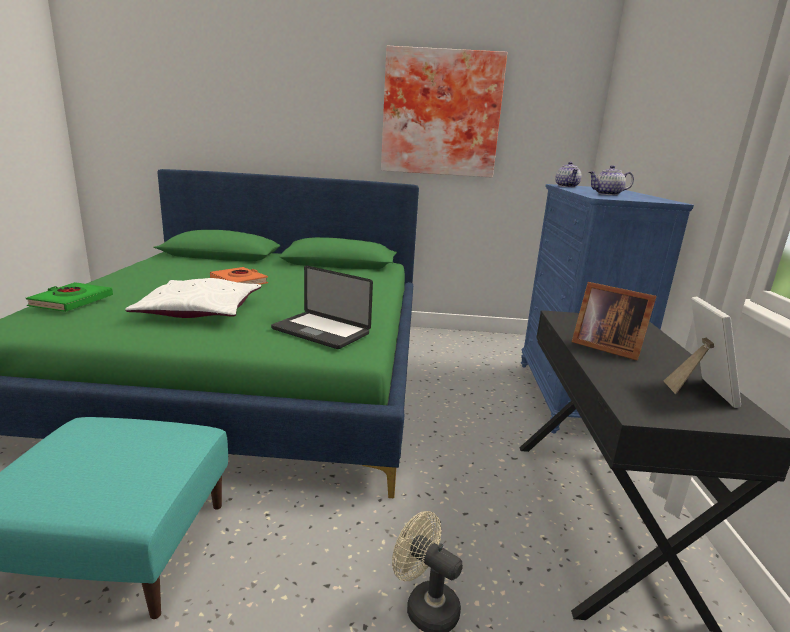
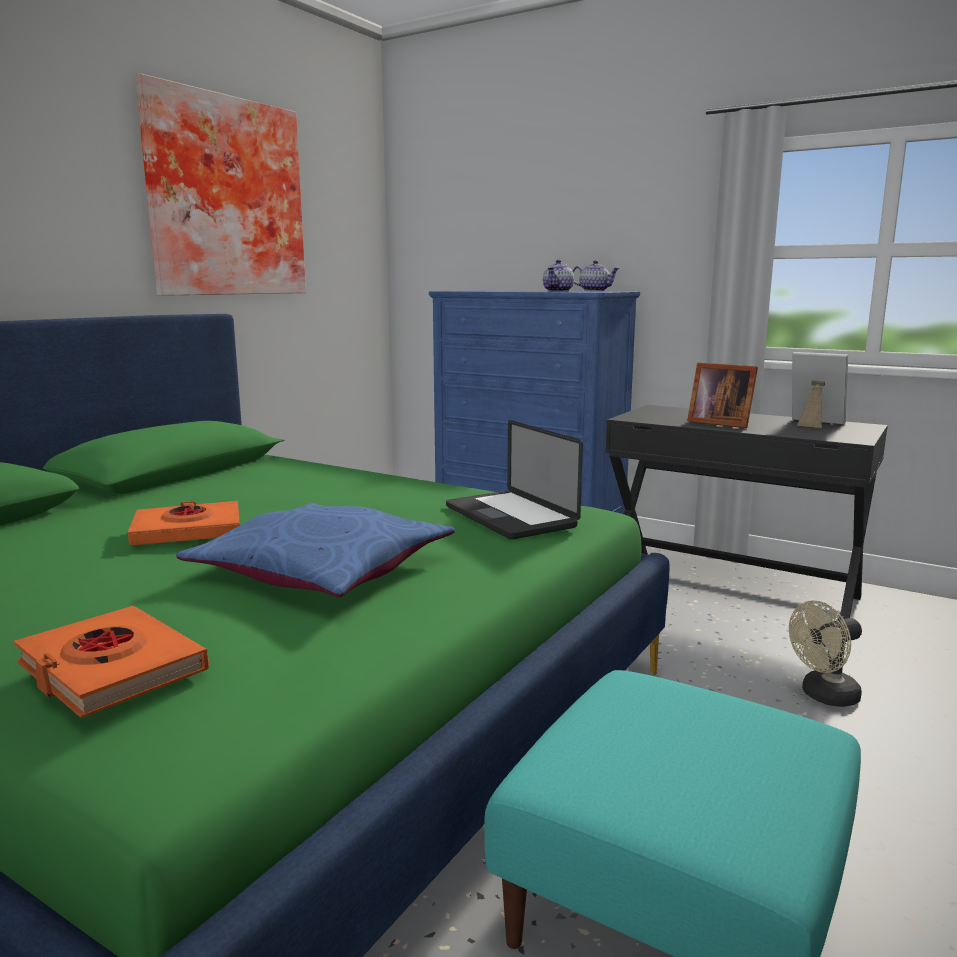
camera: 60 degrees left, 5 degrees down
(71, 301) = (111, 669): green book -> orange book
(201, 311) = (324, 571): white pillow -> blue pillow
(320, 331) = (509, 517): laptop -> laptop turned 90 degrees clockwise
(567, 186) = (469, 291): teapot -> teapot (594, 291)
(604, 347) = (718, 423): picture frame -> picture frame turned 60 degrees clockwise

